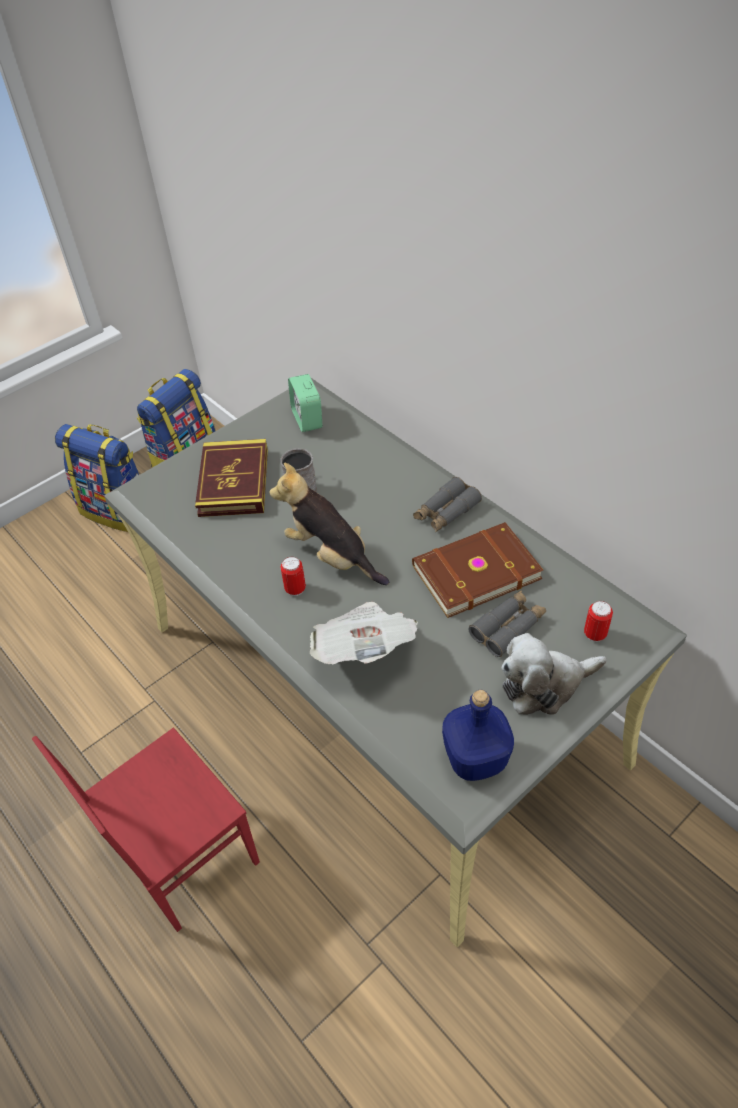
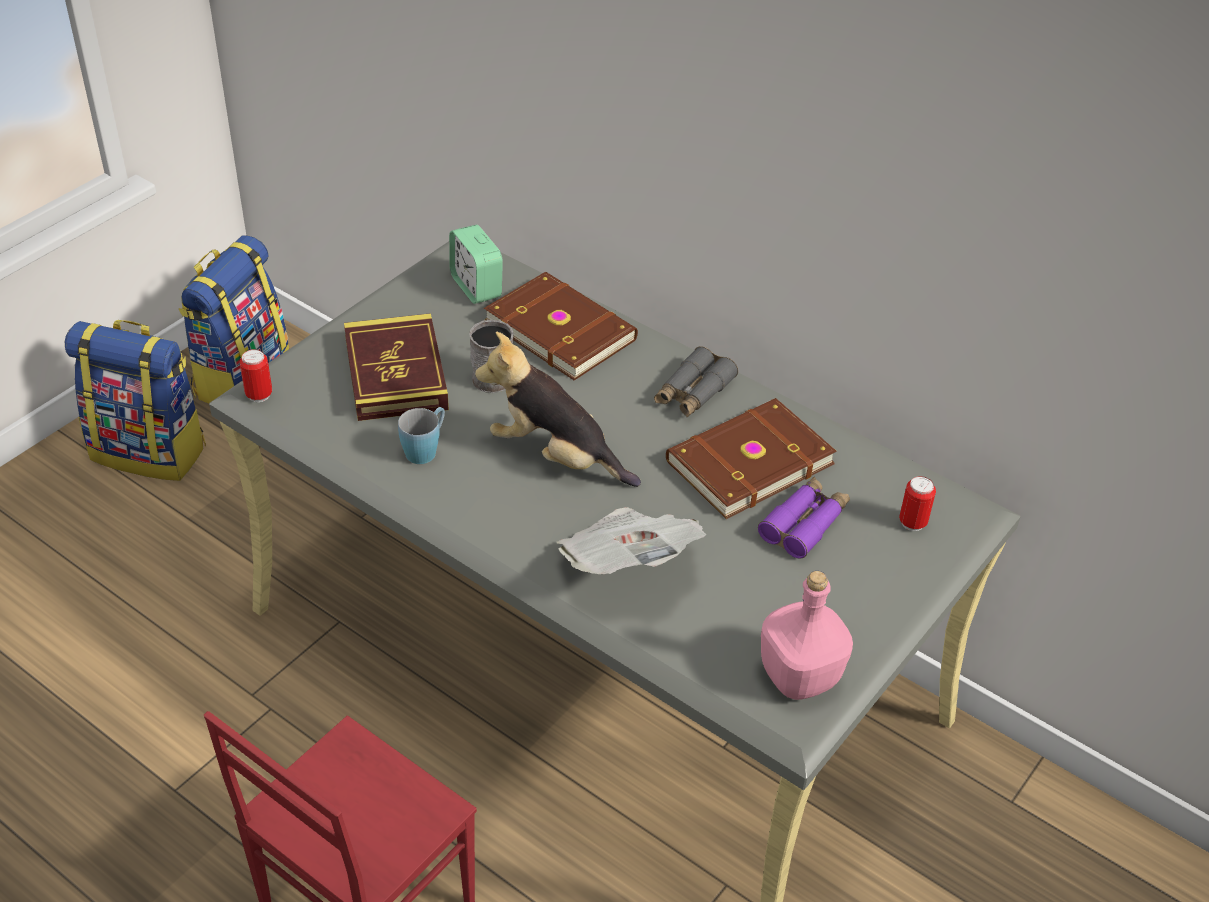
camera: 15 degrees left, 5 degrees down
(239, 542) = (425, 449): none -> blue mug
(295, 589) = (518, 501): can -> can (259, 395)
(360, 455) = (561, 329): none -> brown book
(474, 758) = (798, 675): blue bottle -> pink bottle
(508, 627) = (804, 524): grey binoculars -> purple binoculars
(545, 685) = (865, 585): plush toy -> none

